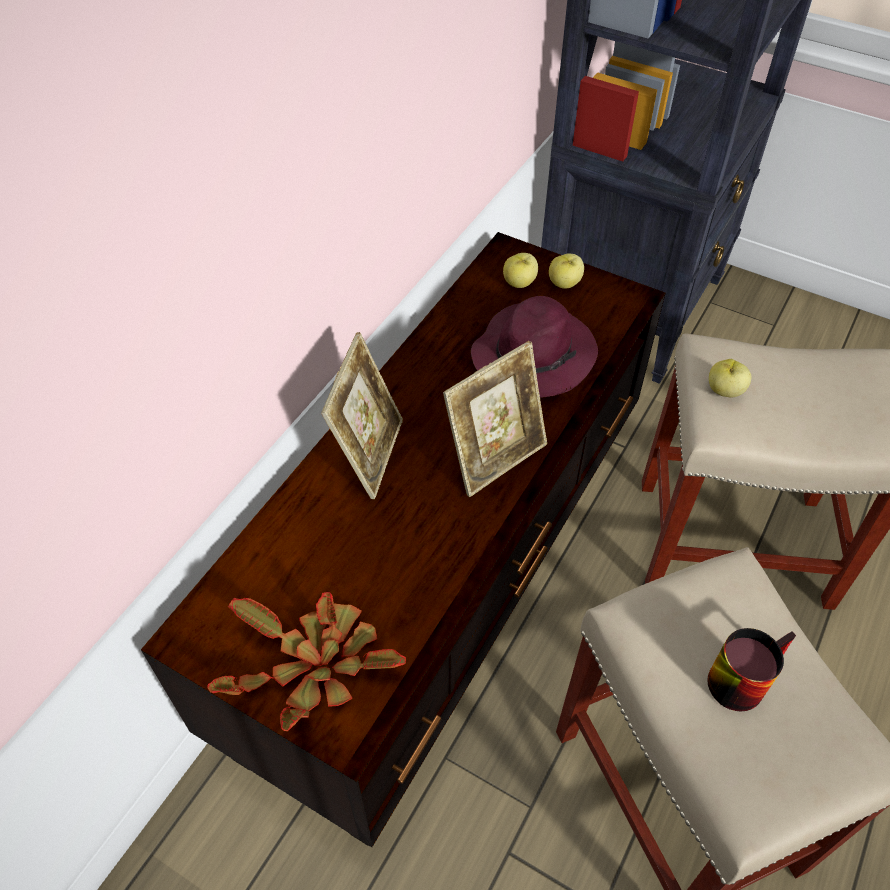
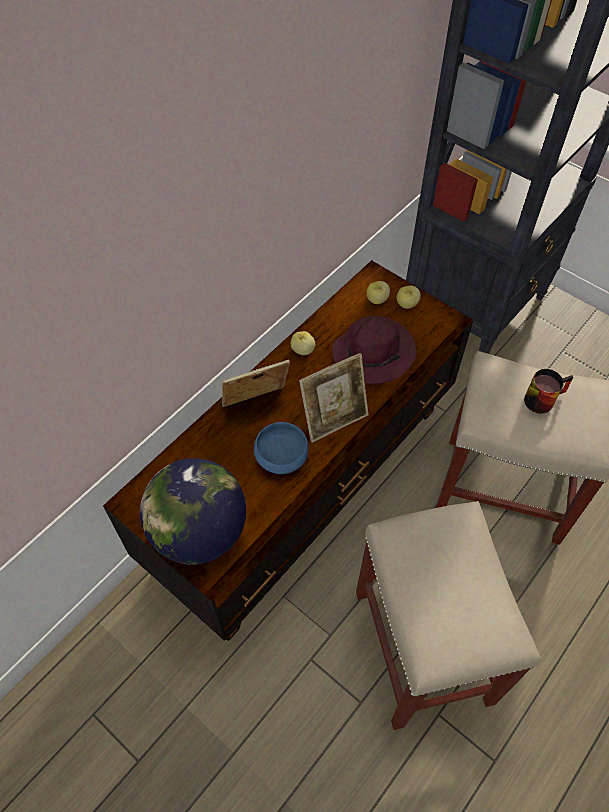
camera: 10 degrees right, 5 degrees up
(315, 667) = (200, 532): potted plant -> globe
(369, 454) = (256, 405): picture frame -> picture frame turned 135 degrees counterclockwise
(426, 529) = (281, 459): none -> blue bowl
(724, 391) = (491, 396): apple -> apple (302, 350)
(740, 675) = (449, 579): mug -> mug (542, 397)

